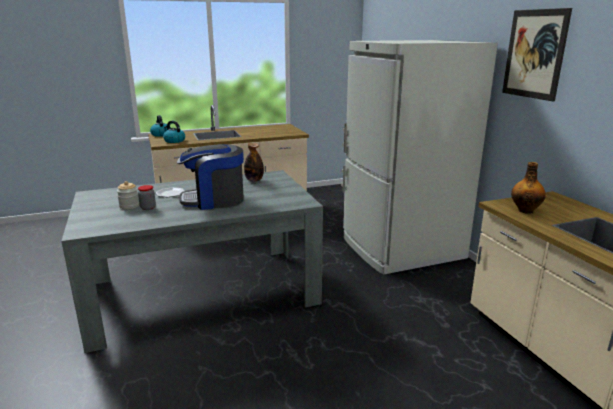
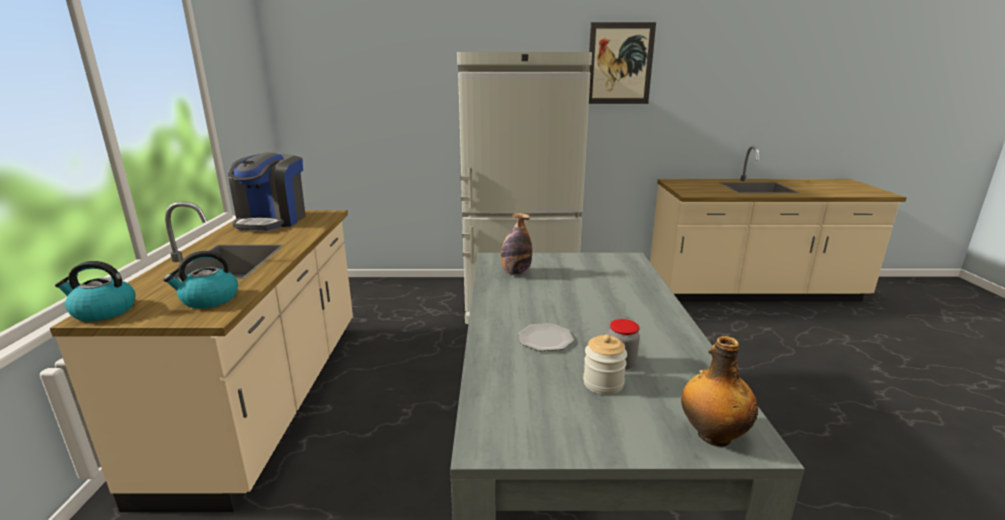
camera: 70 degrees left, 0 degrees up
(214, 200) = (598, 306): coffee machine -> coffee machine (272, 220)
(525, 210) = (705, 191): bottle -> bottle (712, 435)

